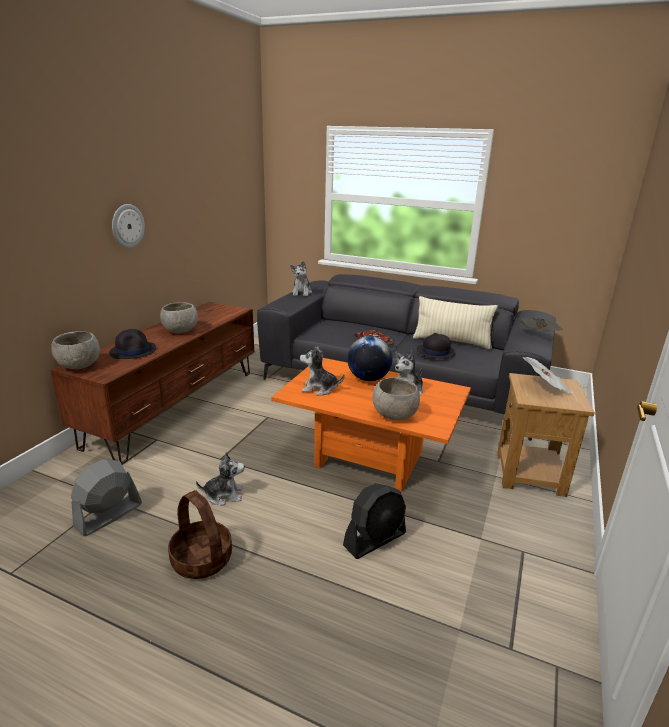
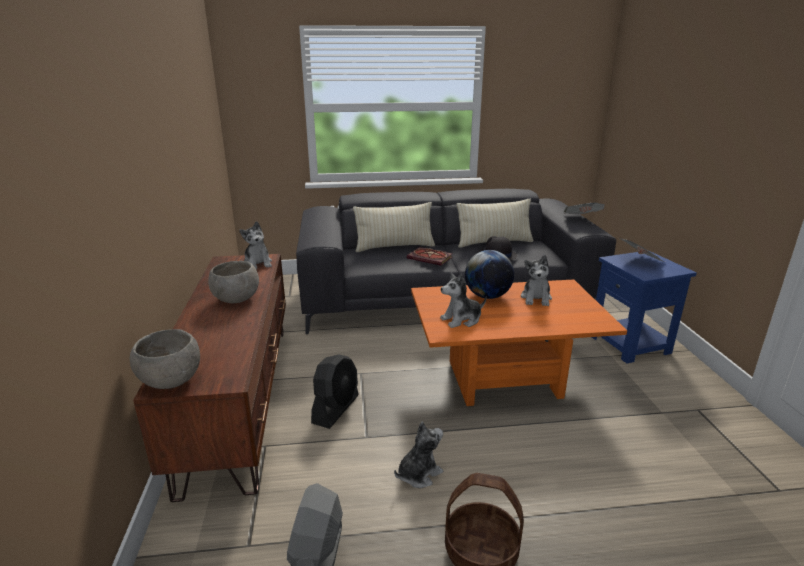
camera: 30 degrees left, 0 degrees up
(127, 226) = (151, 170): wall clock -> none
(133, 351) = (215, 339): black hat -> none
(301, 293) = (320, 223): plush toy -> plush toy (258, 263)
(359, 326) = (394, 247): none -> beige pillow
(375, 539) = (596, 451): black fan -> black fan (336, 409)
(394, 416) = (560, 324): grey bowl -> none
(530, 474) = (630, 345): brown side table -> blue side table

